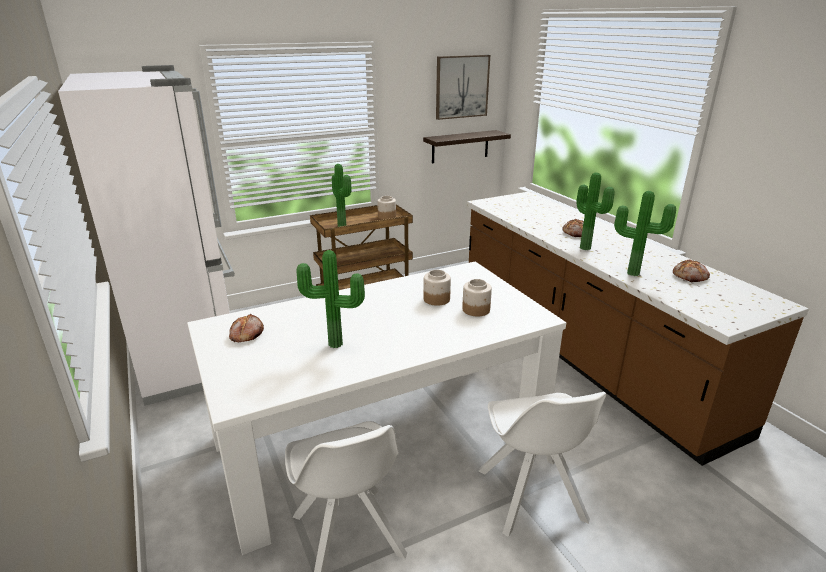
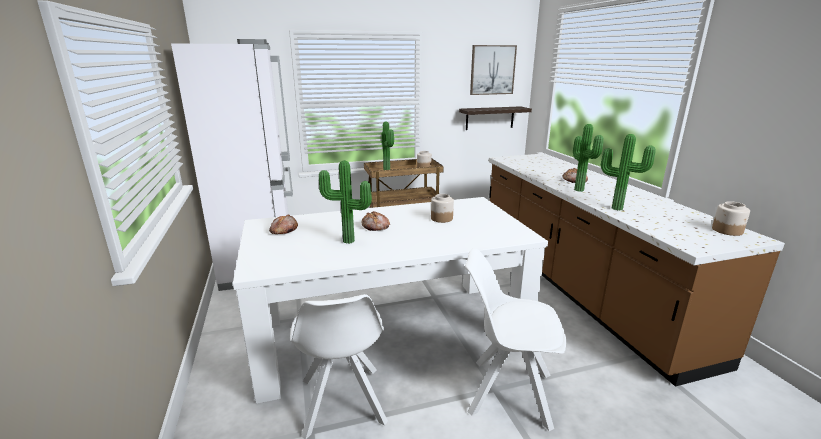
camera: 10 degrees right, 5 degrees down
(476, 310) = (472, 227): jar -> jar (727, 230)
(532, 497) = (507, 392): white chair -> white chair turned 105 degrees clockwise
(690, 277) = (670, 214): bread -> bread (375, 227)

